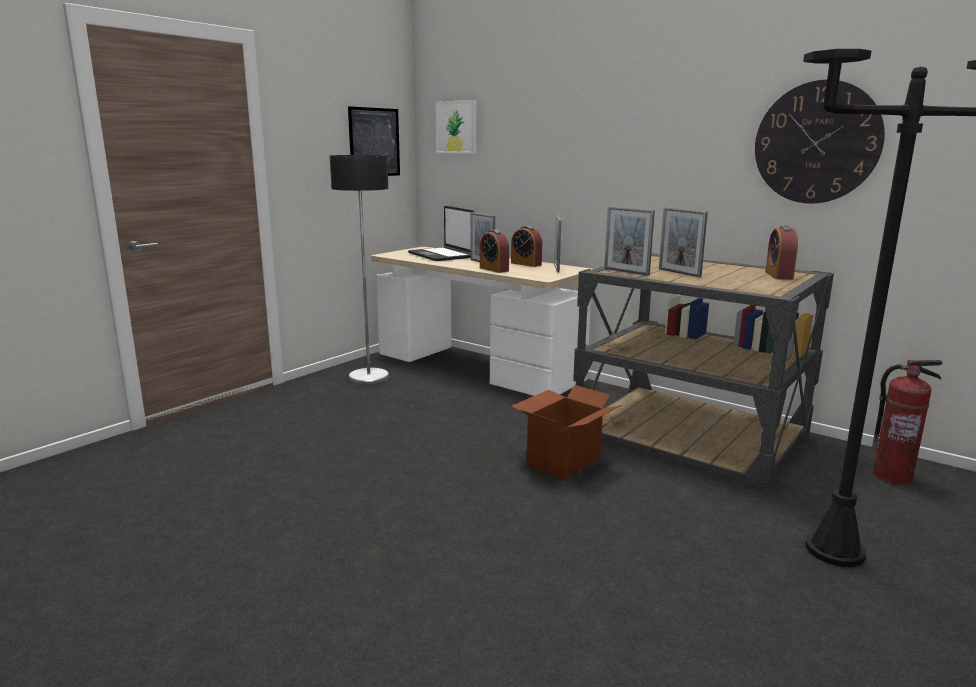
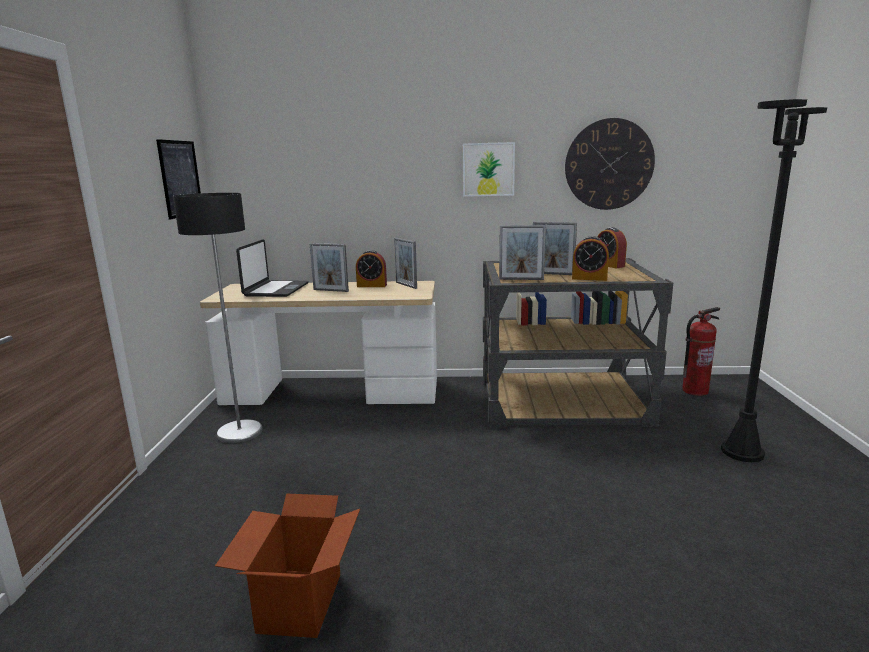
camera: 35 degrees left, 0 degrees up
(442, 255) = (275, 290): laptop -> laptop turned 105 degrees counterclockwise
(456, 127) = (264, 159): picture -> picture (488, 169)
(494, 269) = (359, 295): alarm clock -> alarm clock (589, 278)
(562, 461) = (516, 453): cardboard box -> cardboard box (299, 602)

